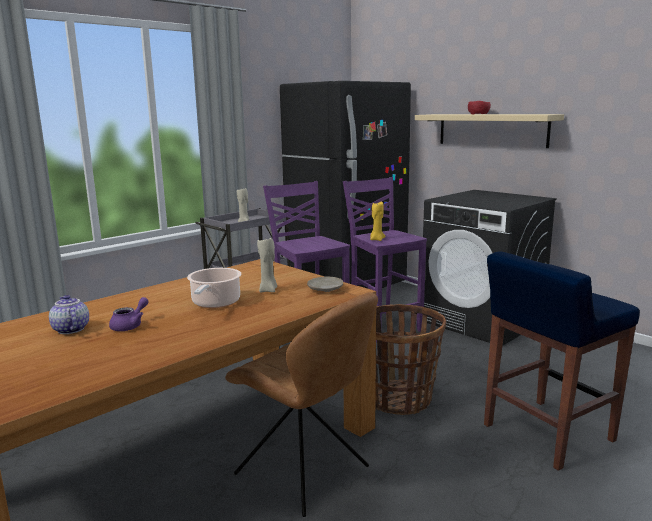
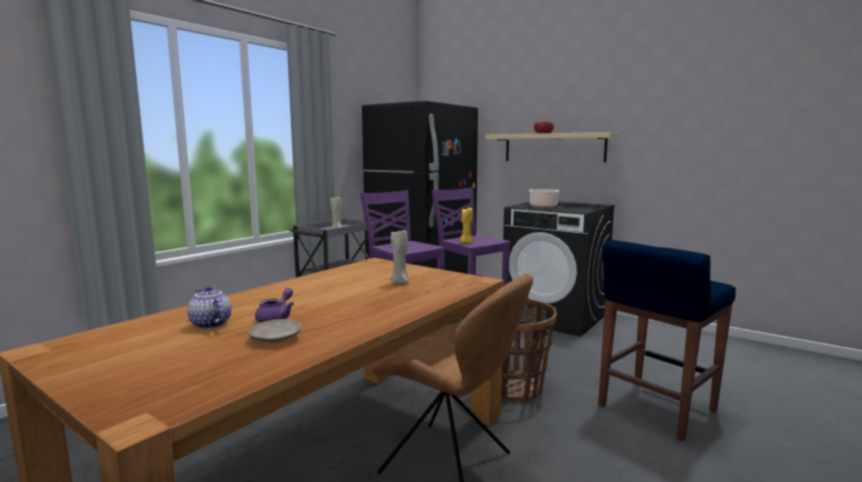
camera: 10 degrees left, 5 degrees down
(215, 303) = (354, 295): cooking pot -> cooking pot (544, 206)
(325, 289) = (455, 280): beige plate -> beige plate (275, 339)

